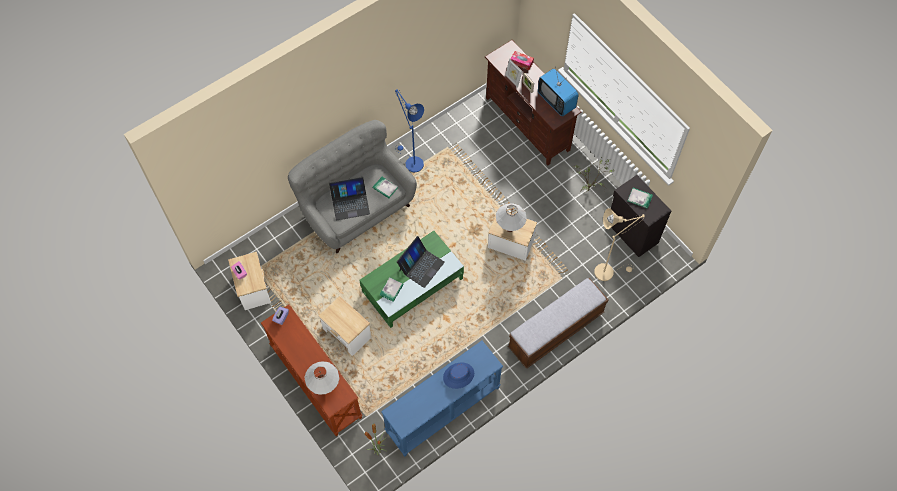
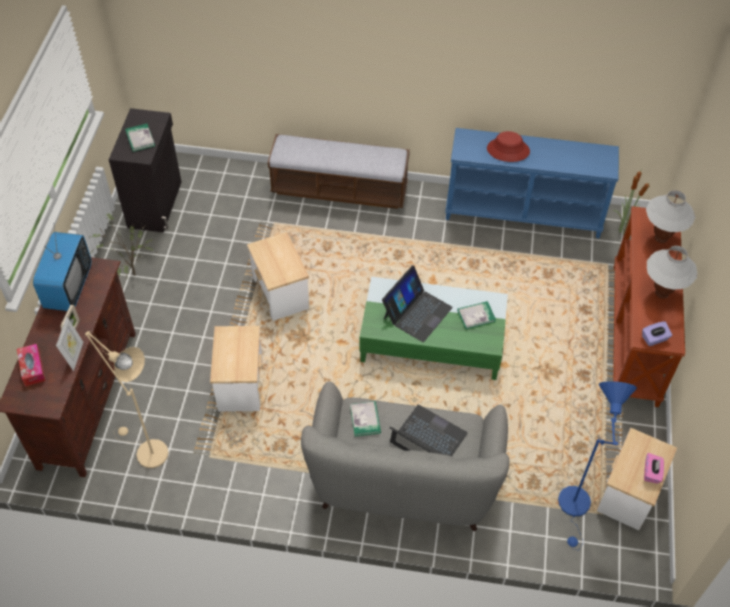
camera: 135 degrees left, 10 degrees down
(346, 333) = (556, 351): side table -> side table (241, 384)
(411, 162) = (274, 478): blue floor lamp -> blue floor lamp (575, 508)
(421, 266) = (417, 312): laptop -> laptop turned 135 degrees clockwise
(458, 375) = (508, 150): blue hat -> red hat
(509, 228) = (282, 261): white table lamp -> white table lamp (661, 294)
(607, 271) = (225, 194): beige floor lamp -> beige floor lamp (147, 451)

